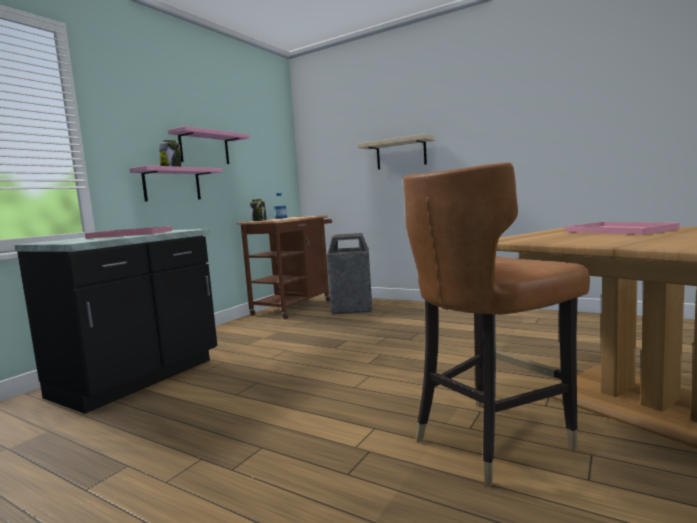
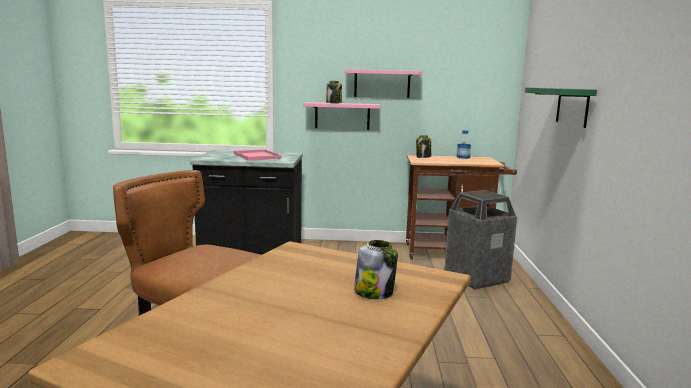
camera: 60 degrees right, 5 degrees up
(401, 154) = (572, 106): beige shelf -> green shelf
(617, 230) = (374, 292): pink tray -> jar

